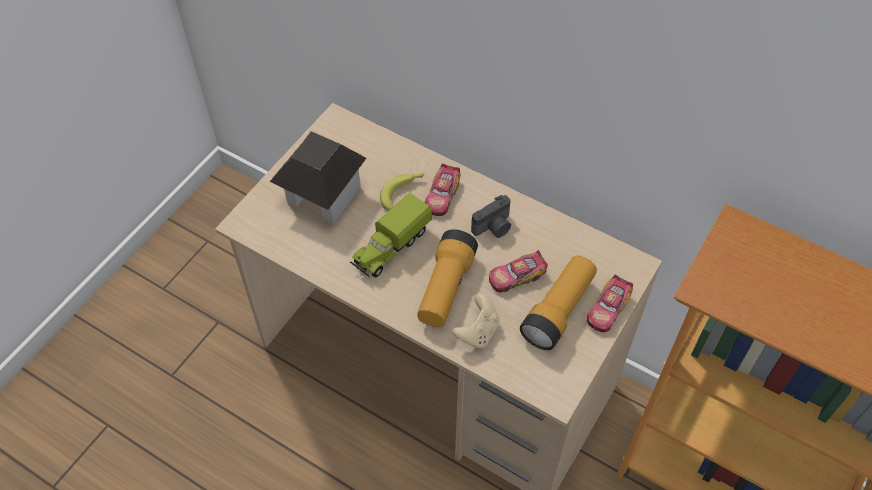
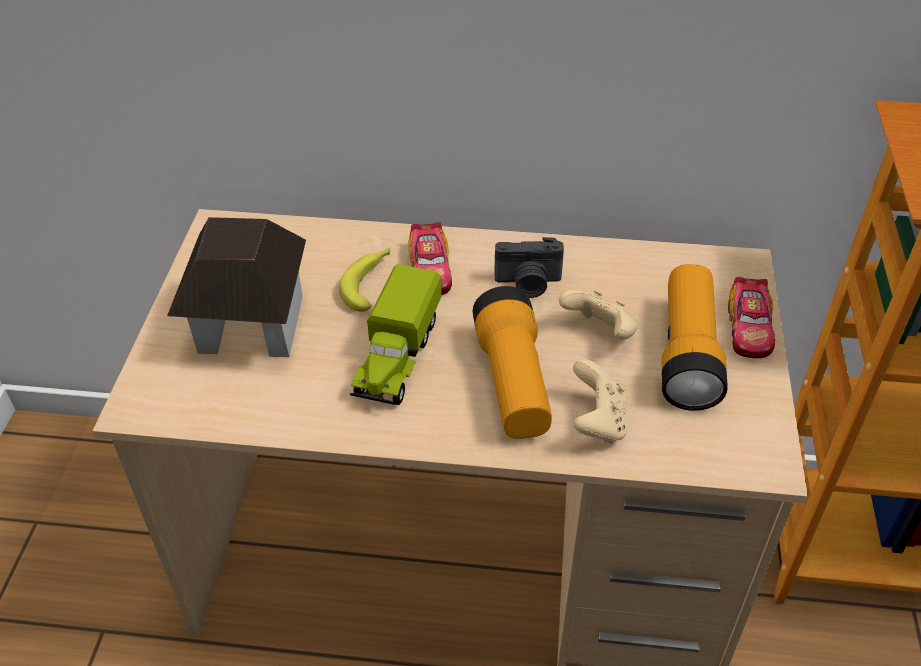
camera: 25 degrees left, 10 degrees down
(494, 227) = (528, 284): camera -> camera turned 60 degrees clockwise
(516, 276) = (600, 332): toy car -> beige game controller

